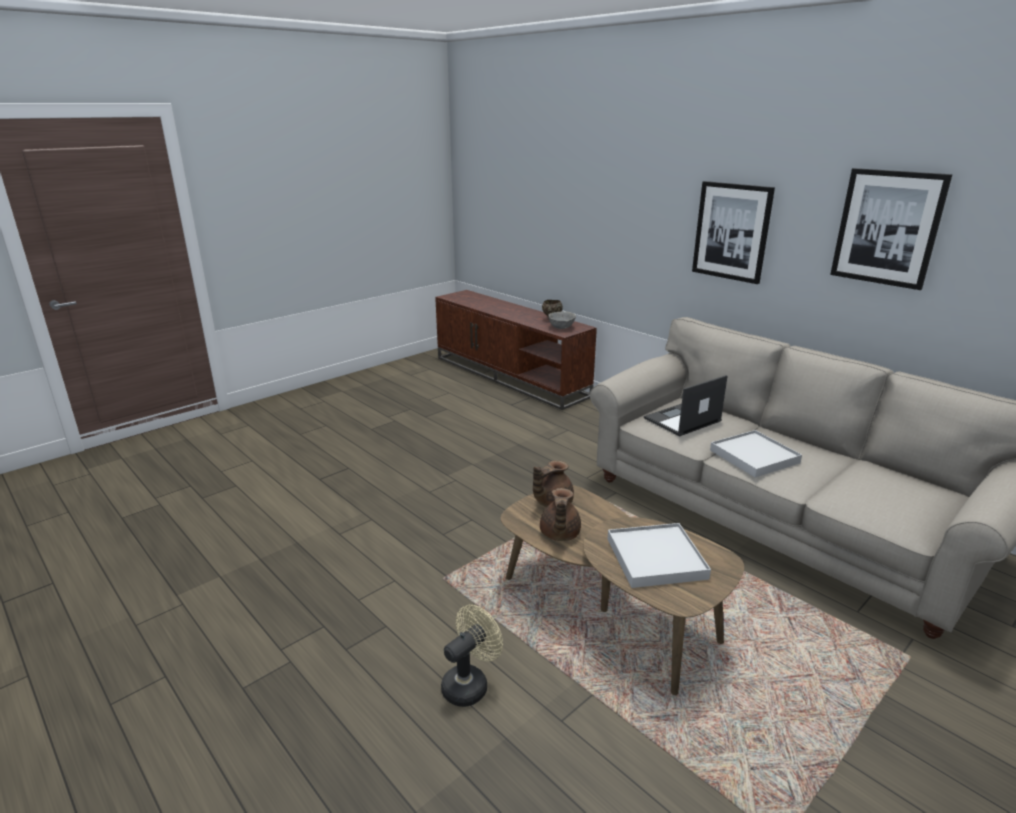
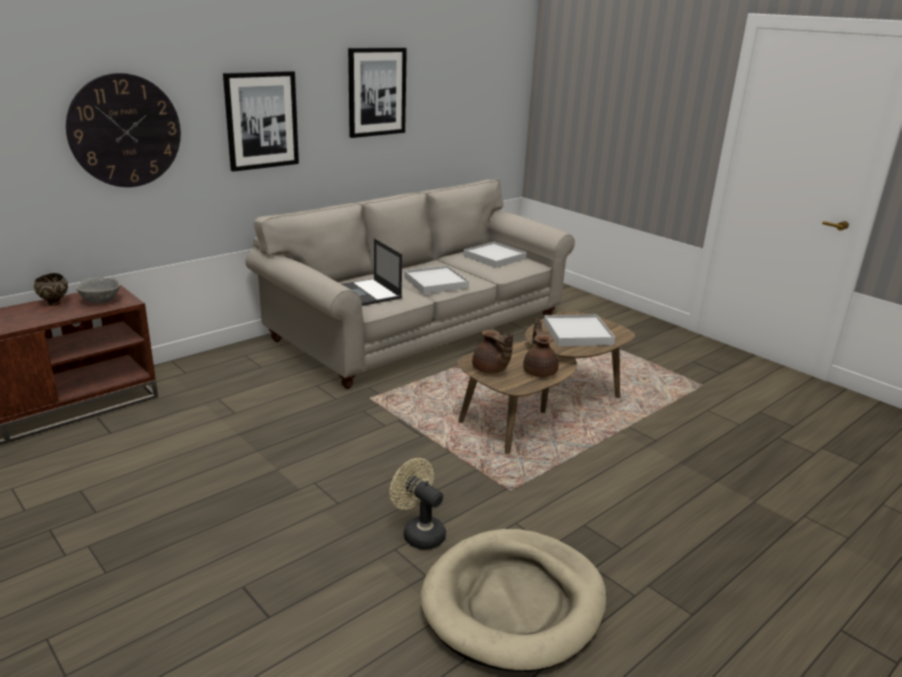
camera: 90 degrees left, 0 degrees up
(297, 575) = (514, 603): none -> beige dog bed
(470, 683) = (638, 477): beige fan -> beige fan (419, 533)
(559, 535) = (539, 371): brown teapot -> brown teapot turned 105 degrees counterclockwise
(625, 217) = (125, 131): none -> wall clock
(895, 494) = (494, 257): none -> white tray

